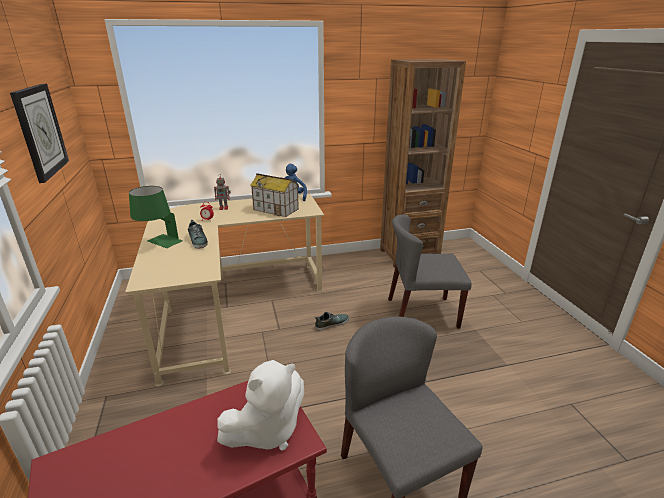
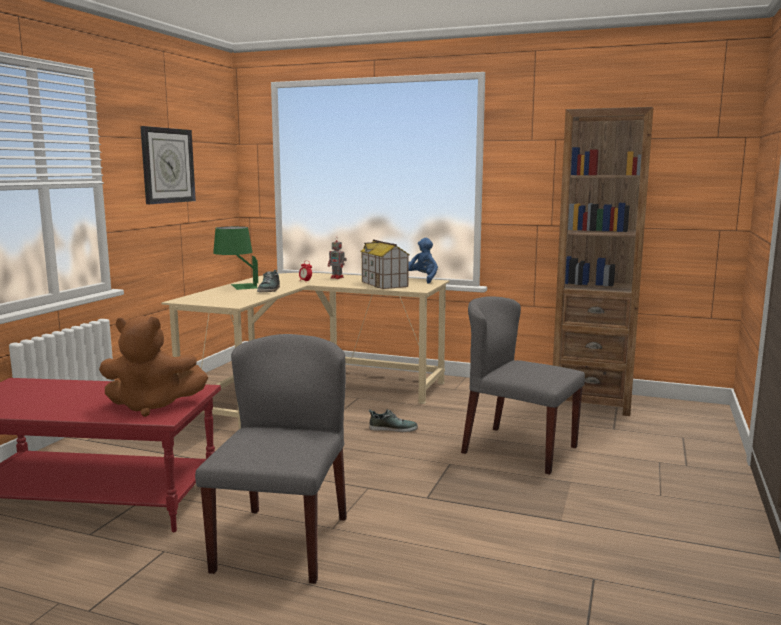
camera: 35 degrees right, 15 degrees down
(267, 430) = (152, 406): white plush toy -> brown plush toy

